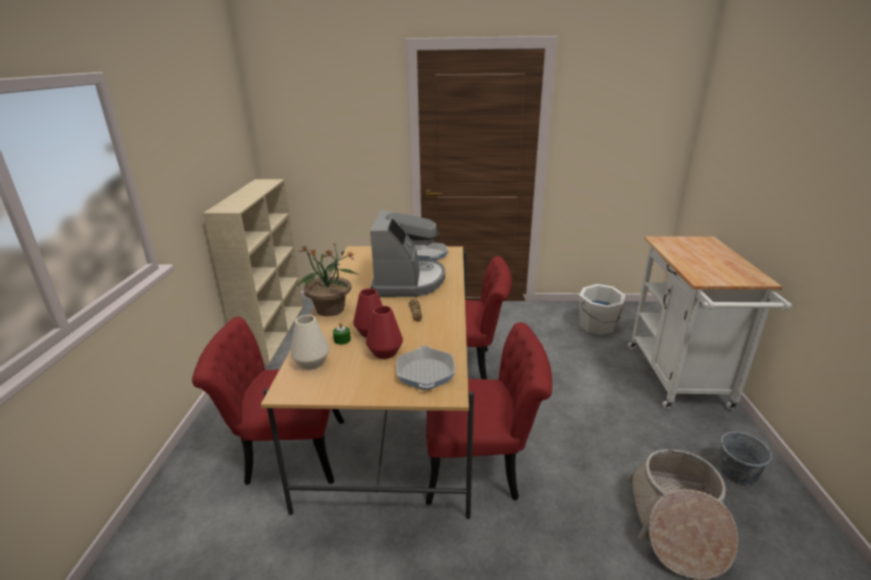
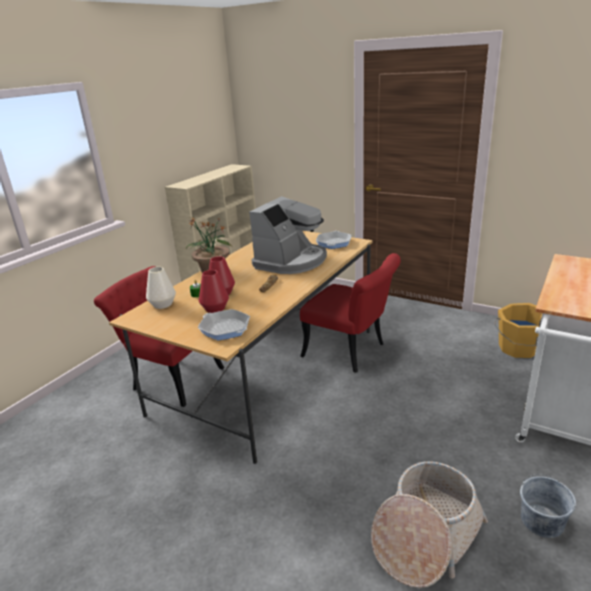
camera: 30 degrees right, 0 degrees up
(425, 373) = (225, 328): frying pan -> frying pan turned 105 degrees clockwise
(482, 466) = (296, 432): red chair -> none
(597, 326) = (518, 348): white bucket -> orange bucket

